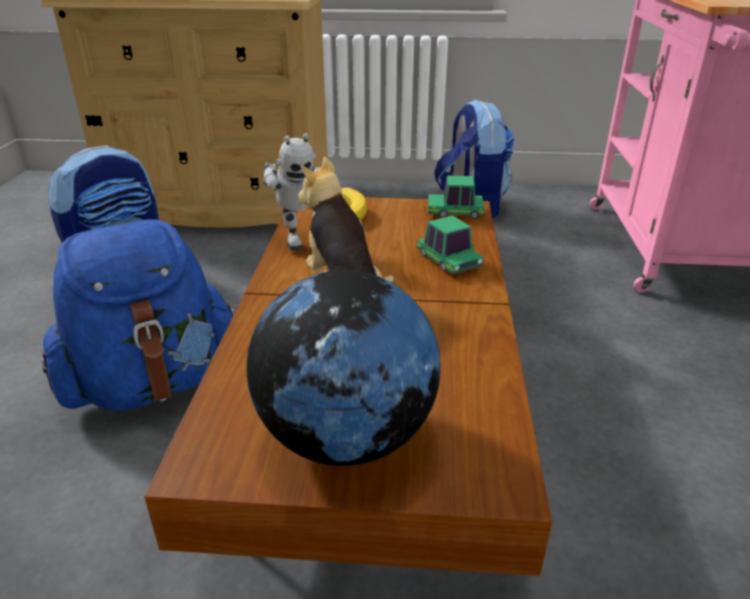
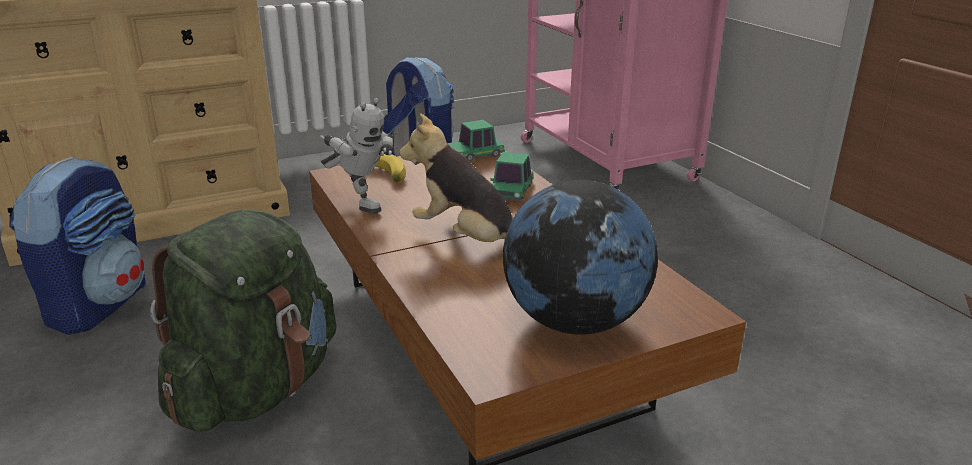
camera: 30 degrees left, 5 degrees down
(154, 383) = (257, 389): blue backpack -> green backpack
(448, 261) = (511, 191): toy car -> toy car turned 75 degrees clockwise

